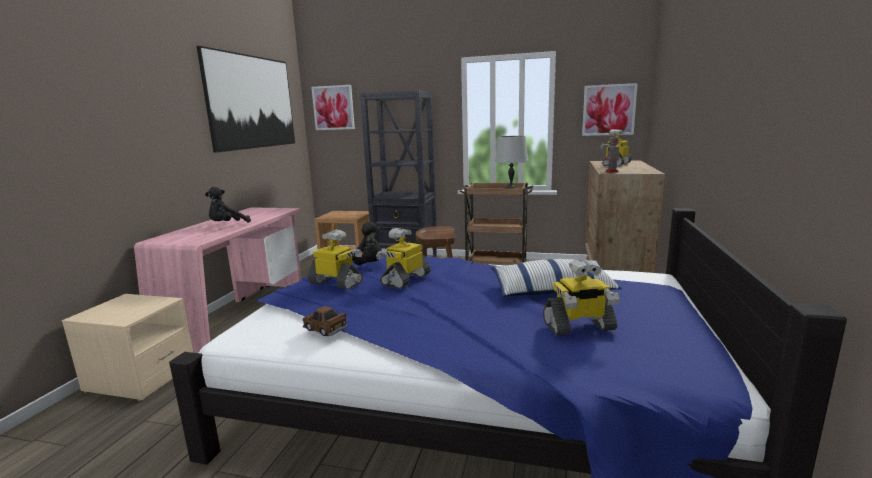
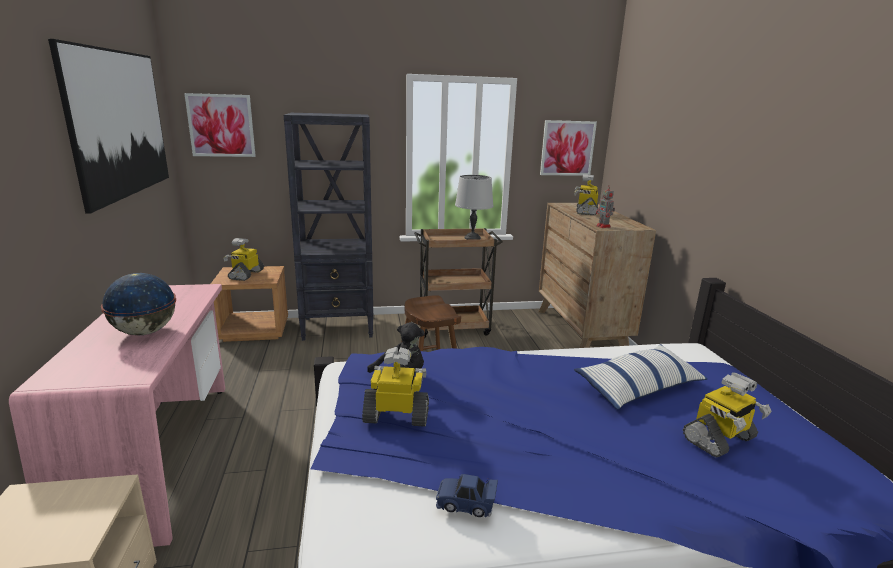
camera: 25 degrees left, 5 degrees up
(227, 225) = (144, 332): black plush toy -> globe
(325, 329) = (466, 503): brown toy car -> blue toy car
(405, 279) = (476, 396): toy robot -> toy robot (246, 274)

